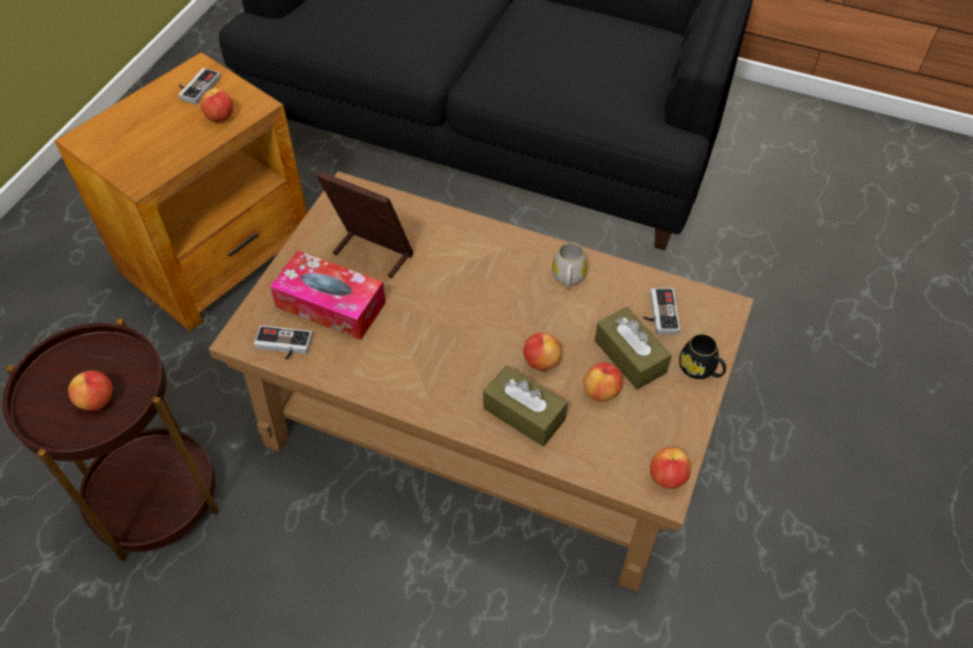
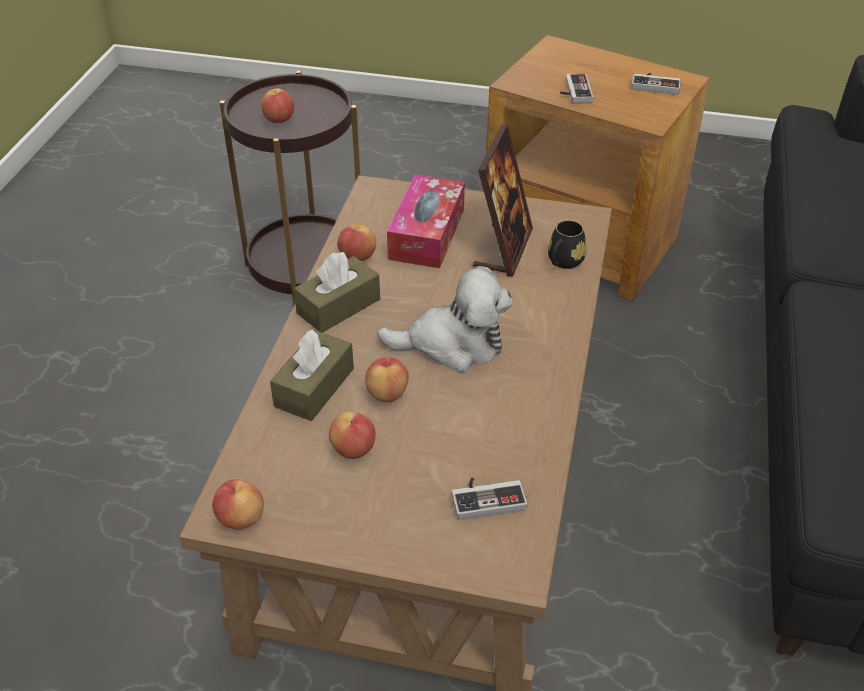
camera: 80 degrees right, 10 degrees down
(220, 117) = (621, 105): apple -> apple (357, 257)
(282, 346) = (369, 214): game controller -> game controller (573, 92)
(489, 308) = (452, 344): none -> plush toy
(568, 279) = (517, 405): white mug -> none
(630, 356) = (411, 473): brown tissue box -> brown tissue box (338, 306)
(700, 370) = (403, 546): black mug -> black mug (563, 262)

